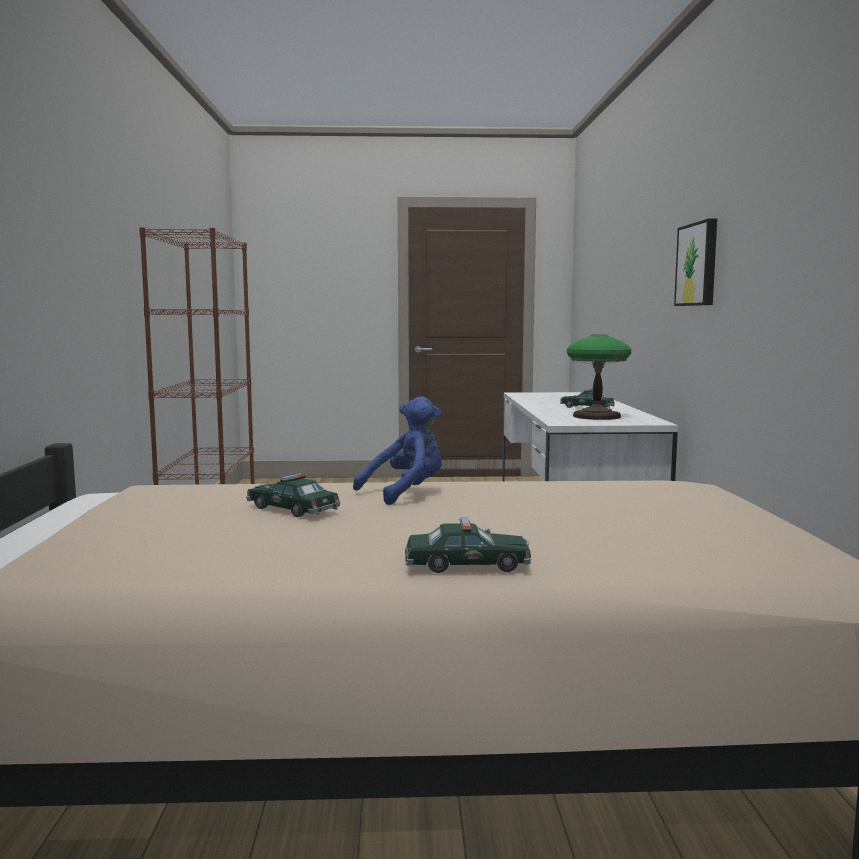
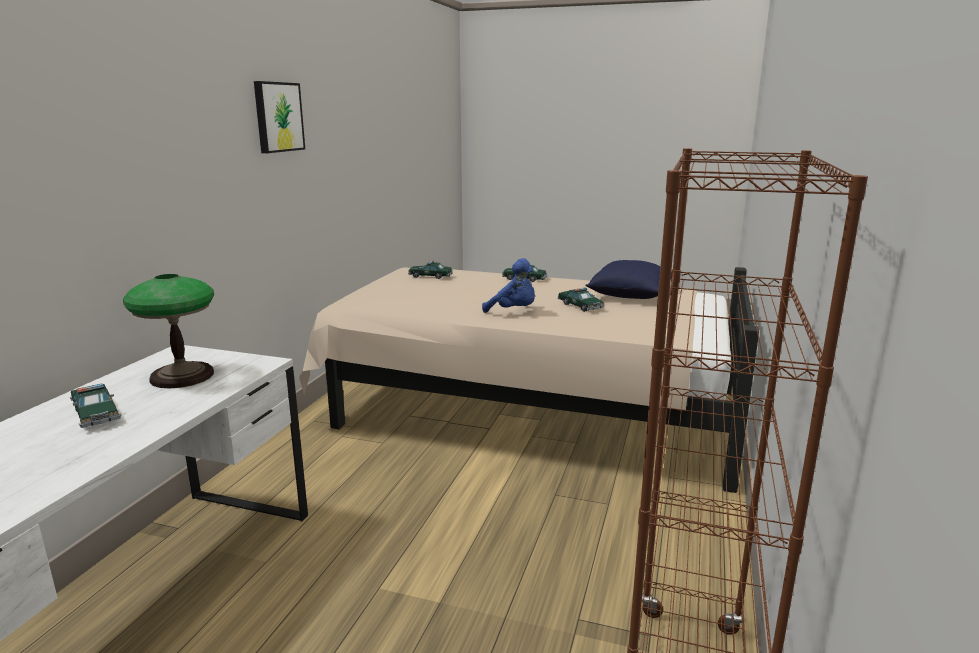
camera: 160 degrees left, 10 degrees up
(178, 545) = (629, 295): none -> blue pillow
(406, 493) = (513, 311): blue plush toy -> blue plush toy turned 135 degrees counterclockwise
(698, 264) = (154, 178): picture -> picture (278, 117)
(711, 546) = (430, 276): none -> toy car

